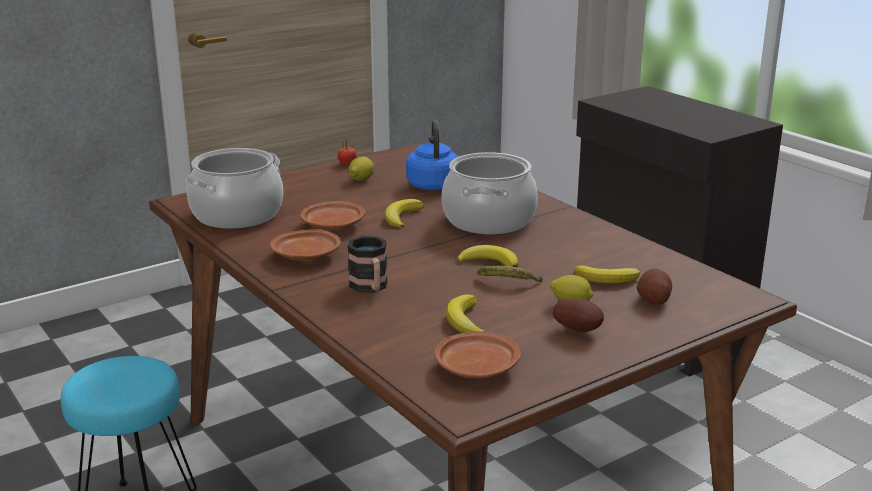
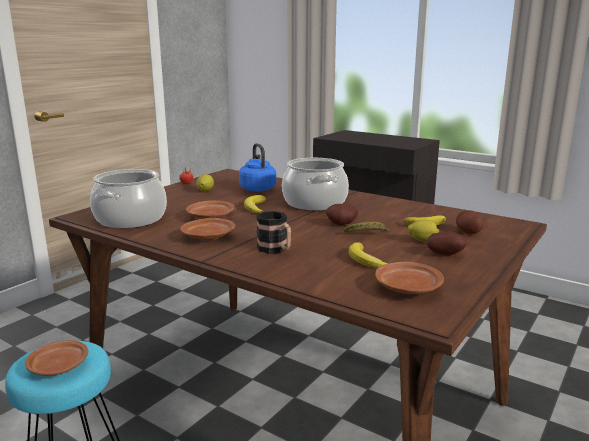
camera: 20 degrees left, 5 degrees down
(117, 385) = (59, 366): none -> brown plate
(489, 262) = (342, 225): banana -> potato

